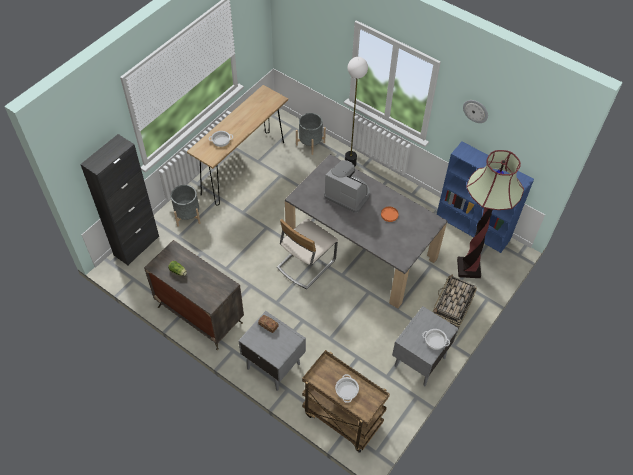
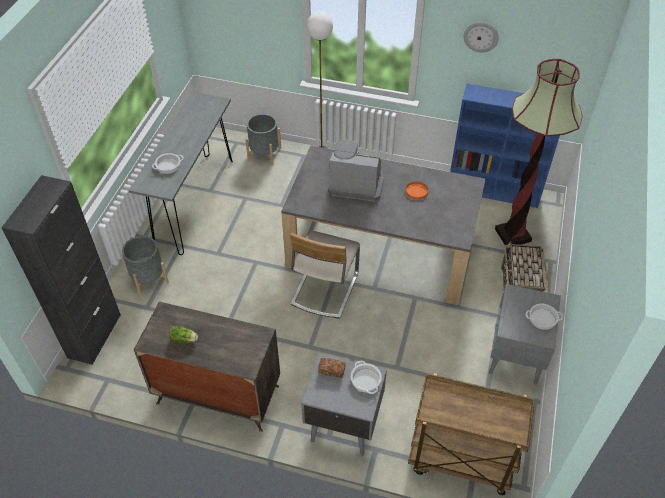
camera: 20 degrees left, 5 degrees down
(243, 167) = (195, 202): brown console table -> grey console table
(346, 390) = (477, 414): cooking pot -> cooking pot (365, 380)

